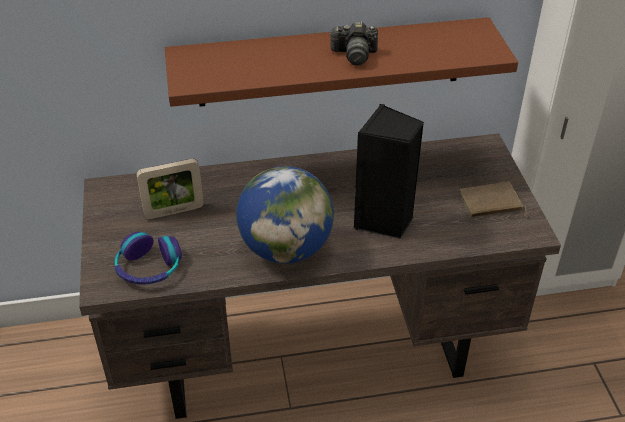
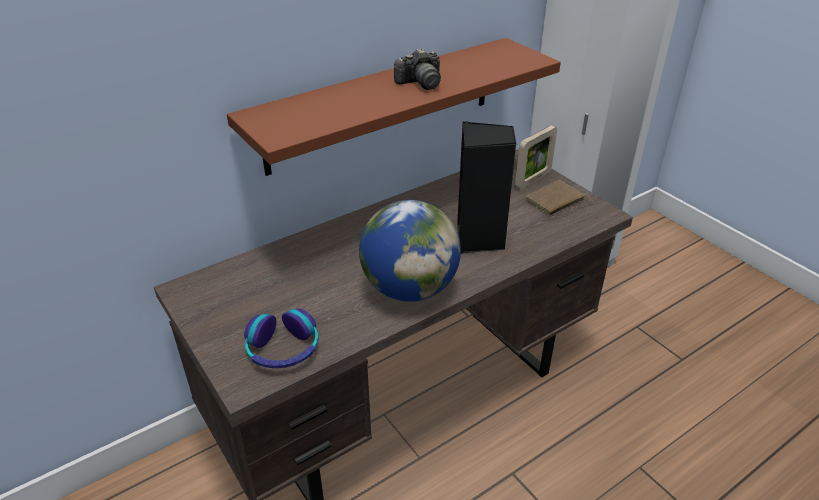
camera: 25 degrees left, 5 degrees down
(174, 211) = (274, 289): picture frame -> picture frame (533, 180)

